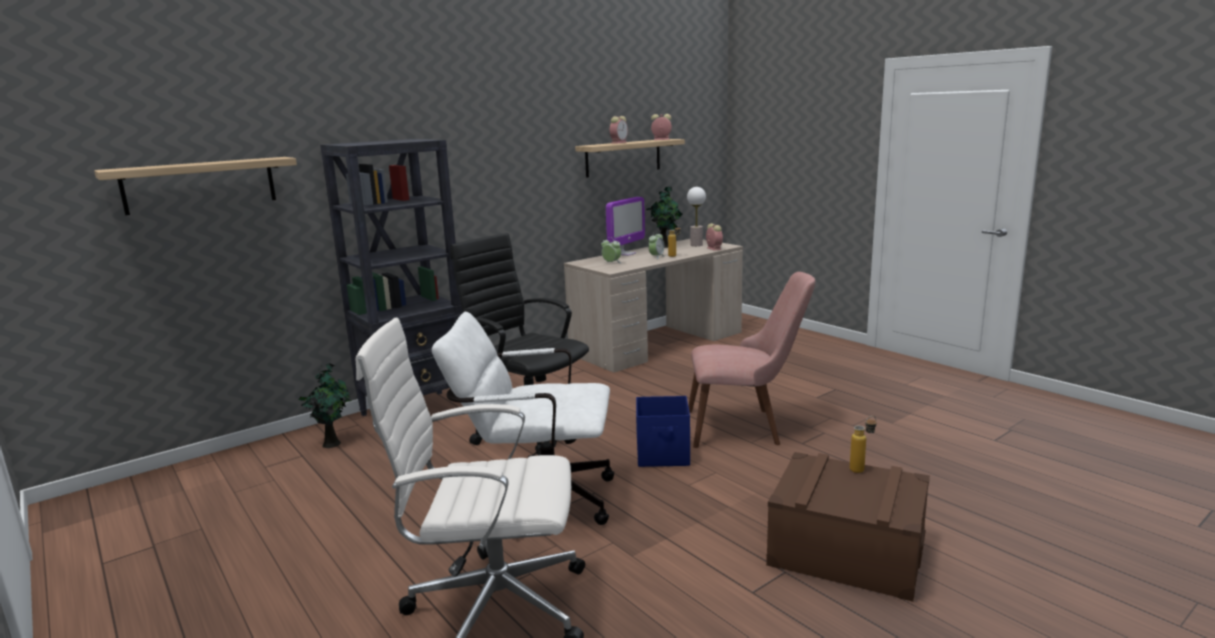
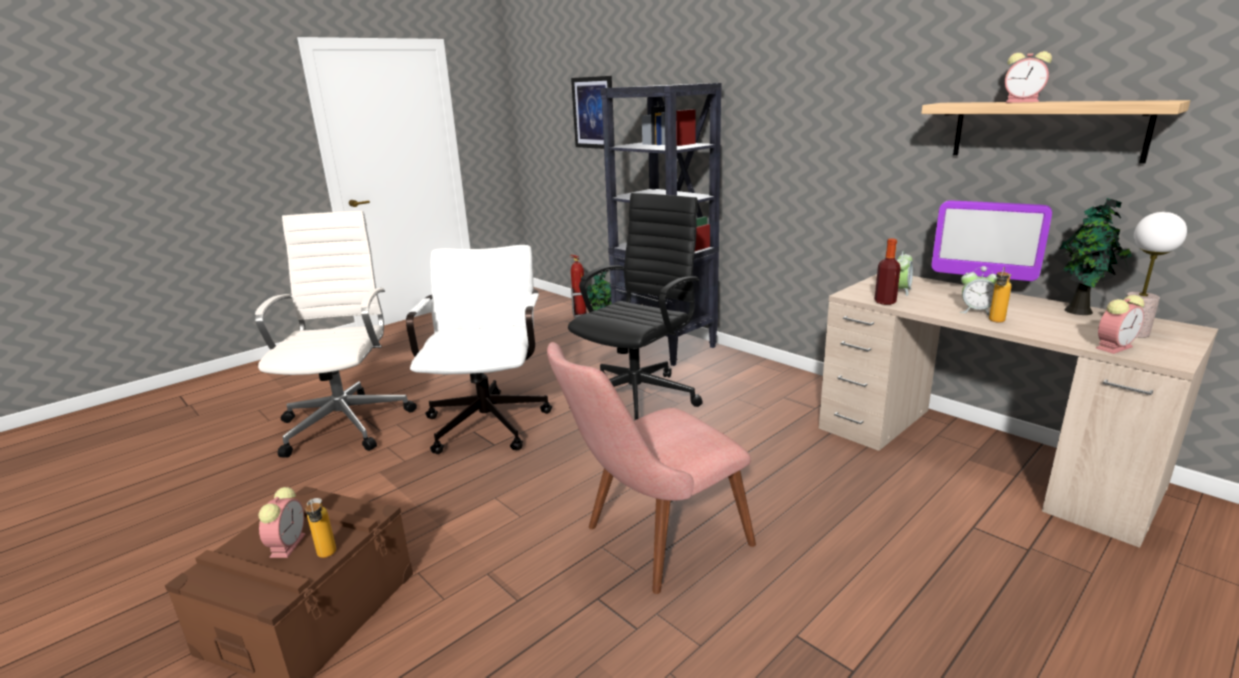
camera: 85 degrees right, 5 degrees up
(200, 185) = (593, 113): shelf -> picture
(255, 457) = (580, 315): none -> fire extinguisher
(631, 267) = (885, 302): none -> bottle
(660, 139) = (1137, 101): alarm clock -> alarm clock (288, 544)
(664, 455) = (567, 478): blue storage box -> none
(746, 427) = (651, 543): pink chair -> pink chair turned 60 degrees clockwise

